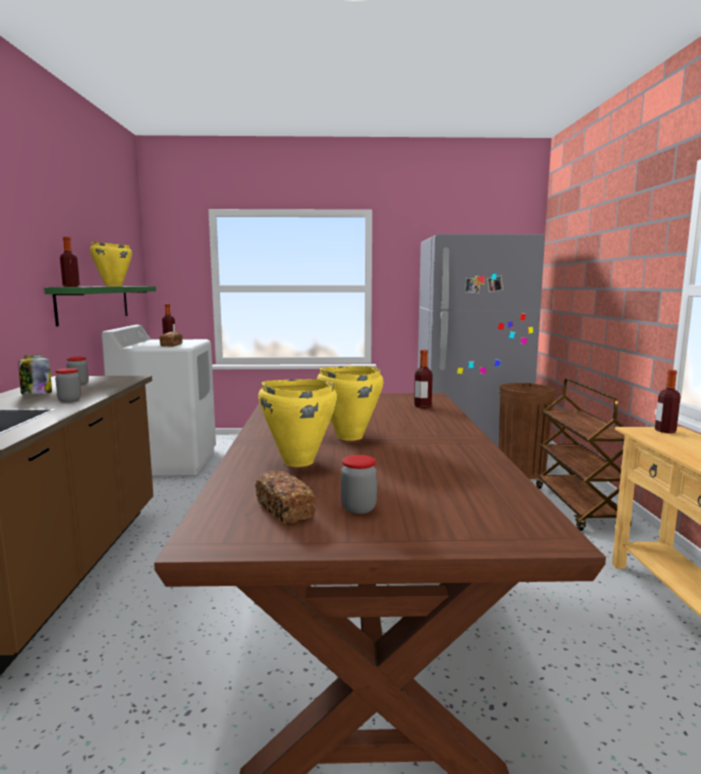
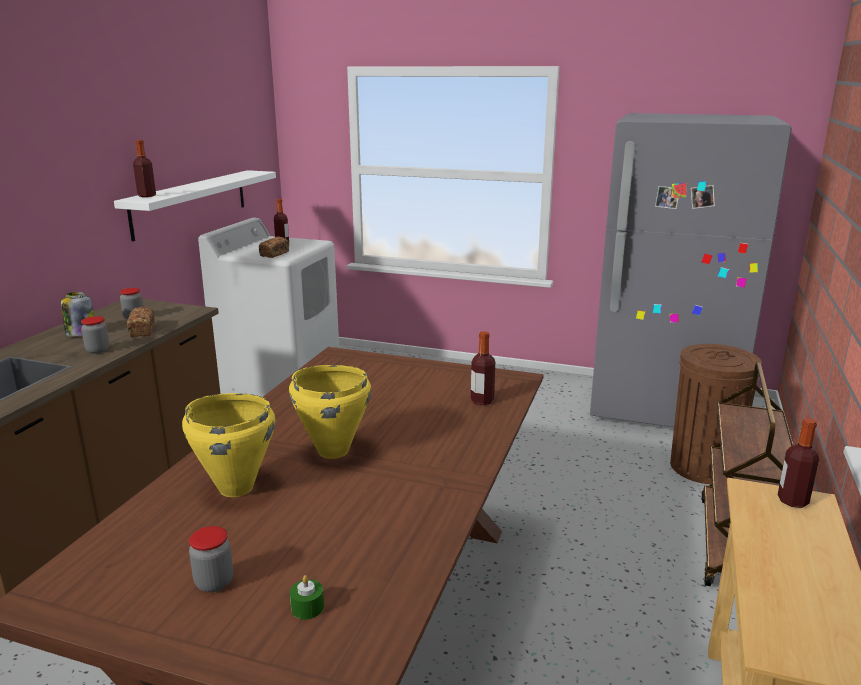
camera: 20 degrees right, 10 degrees up
(94, 303) = (191, 203): green shelf -> white shelf
(113, 286) = (209, 183): yellow cooking pot -> none
(285, 510) = (146, 568): bread -> bread (142, 330)
(455, 508) = (307, 607): none -> green candle

